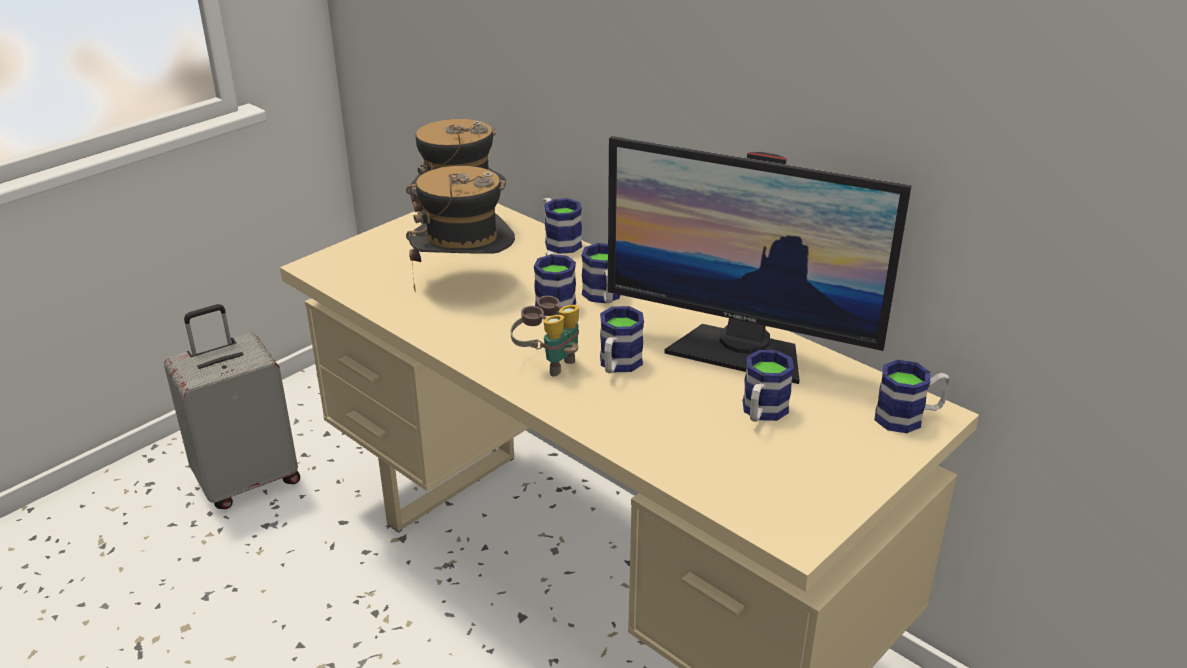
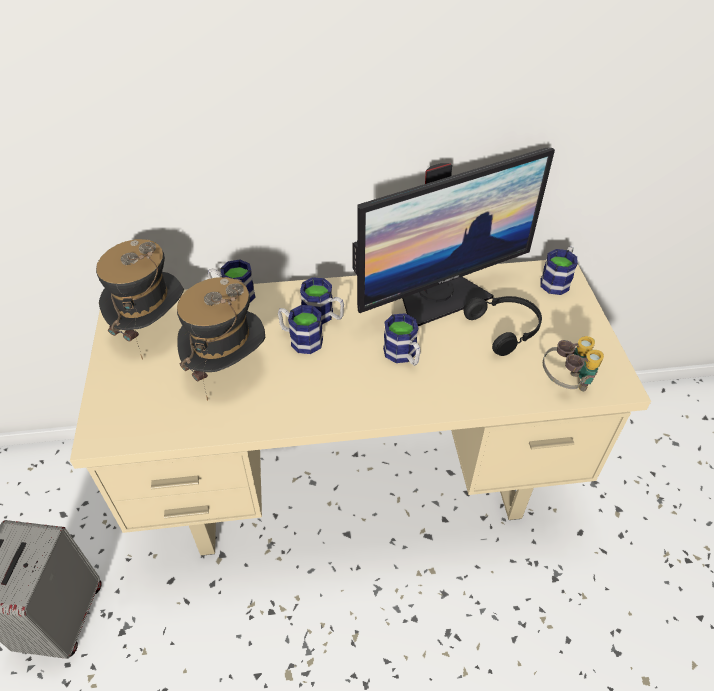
camera: 50 degrees left, 15 degrees up
(548, 362) = (367, 384): binoculars -> binoculars (565, 384)
(762, 412) = (505, 328): mug -> black headphones

